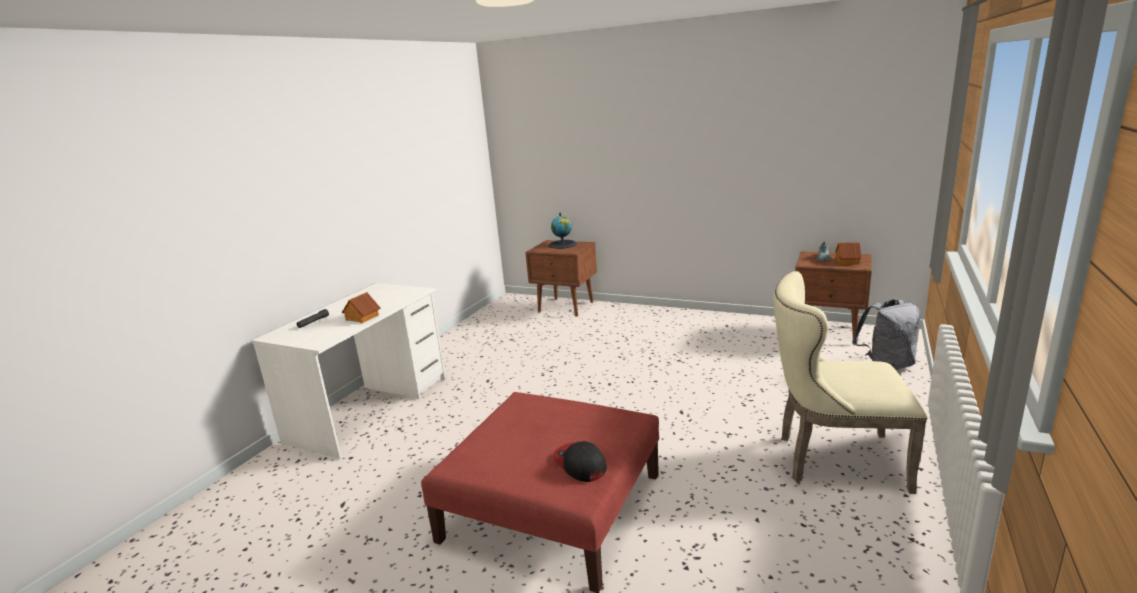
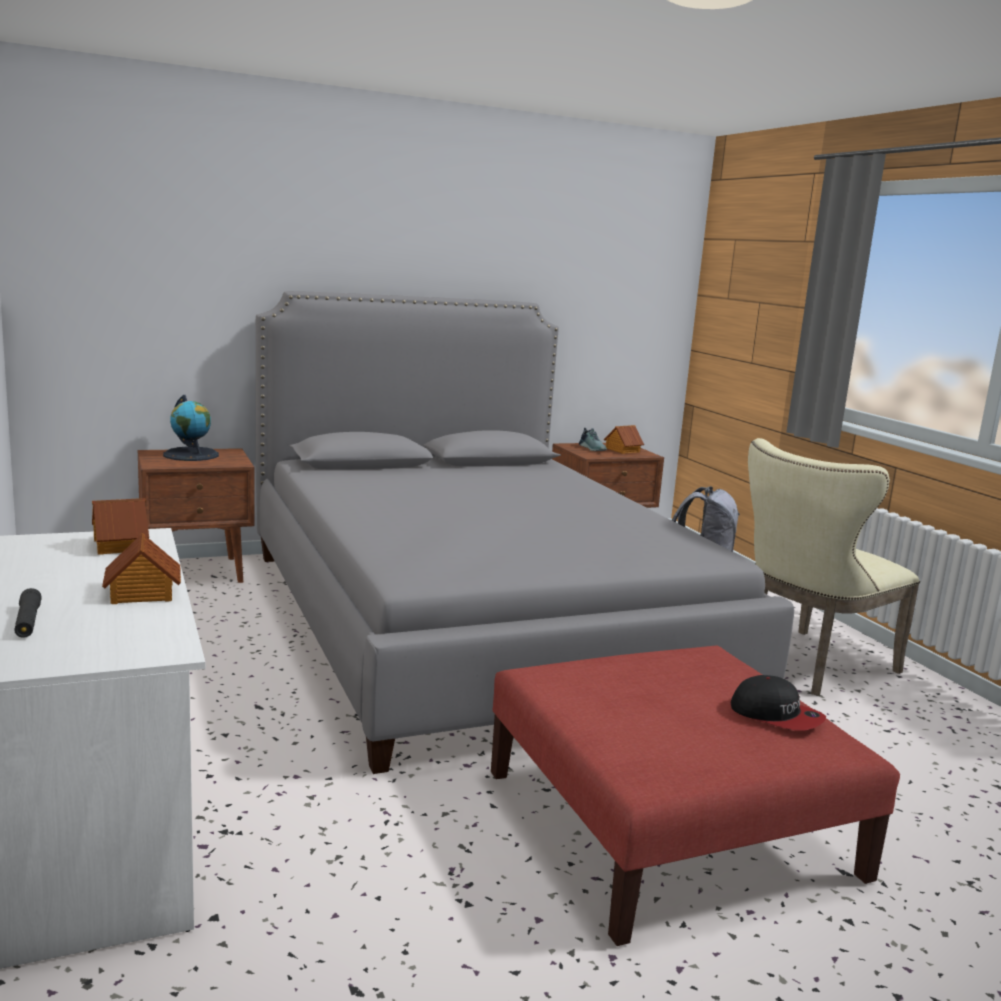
camera: 50 degrees left, 5 degrees down
(401, 294) = (119, 545): none -> toy house
(580, 464) = (776, 715): cap -> cap turned 150 degrees counterclockwise
(651, 365) = (474, 623): none -> grey bed

